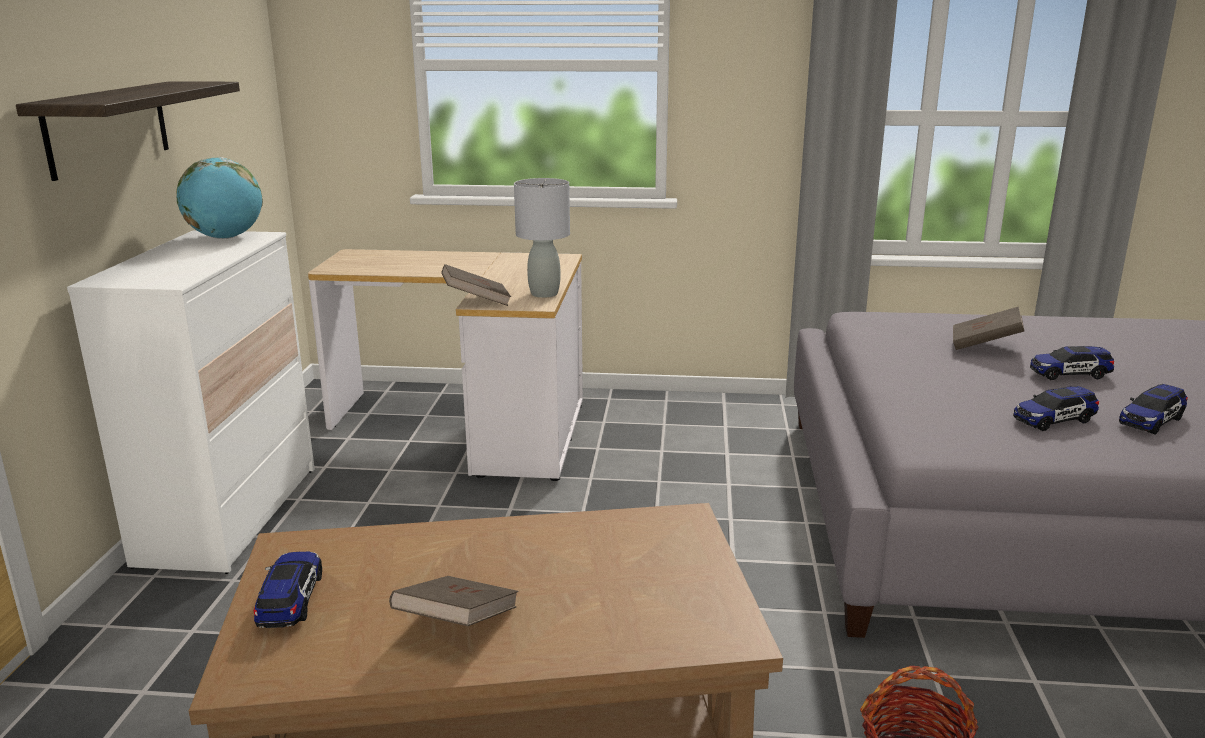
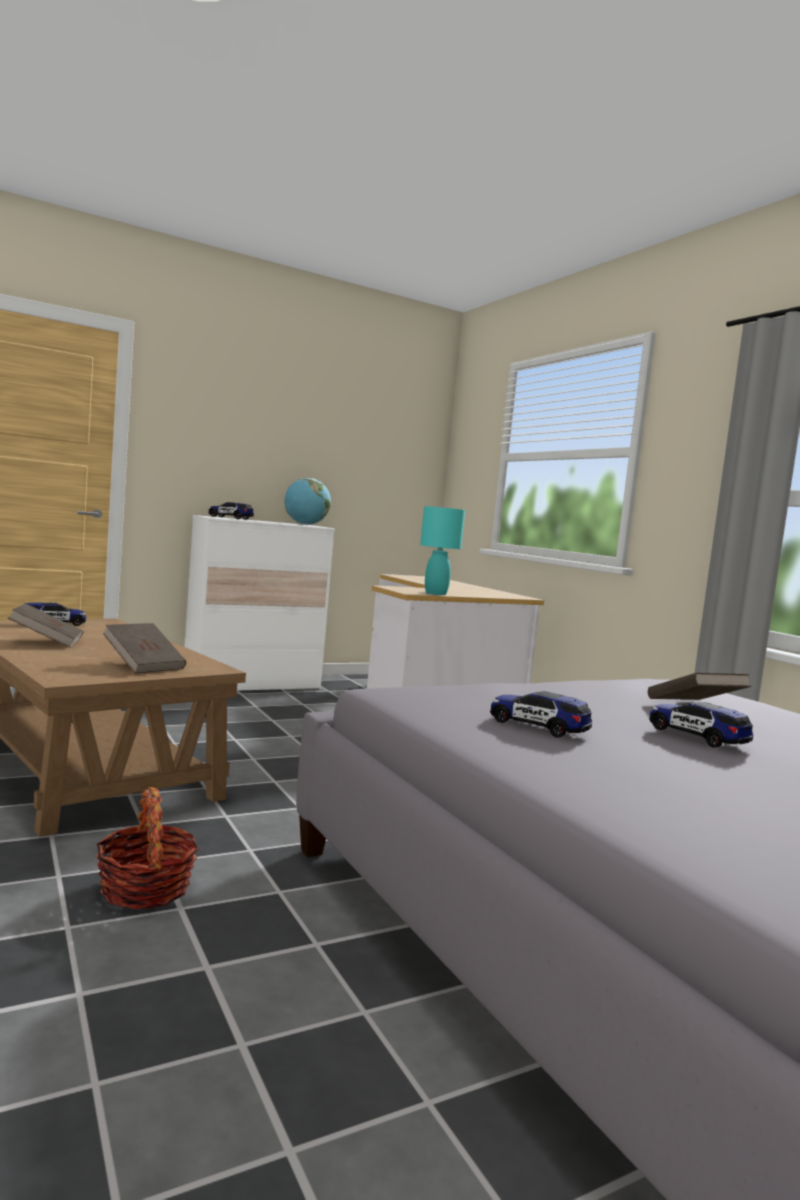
camera: 55 degrees right, 15 degrees down
(108, 127) = (261, 452): shelf -> none
(476, 301) = (392, 587): brown book -> brown book (144, 665)
(544, 294) = (435, 593): grey table lamp -> turquoise table lamp
(1151, 421) = (626, 763): toy car -> toy car (230, 518)

